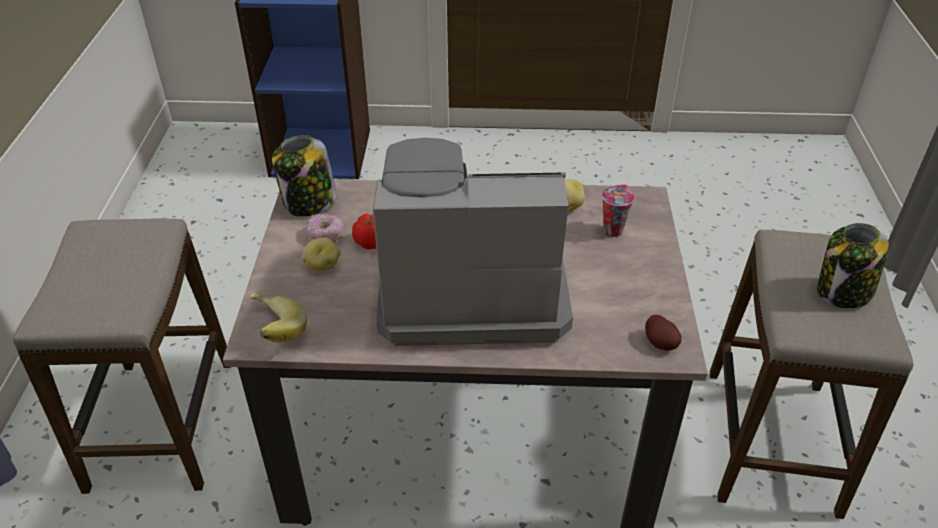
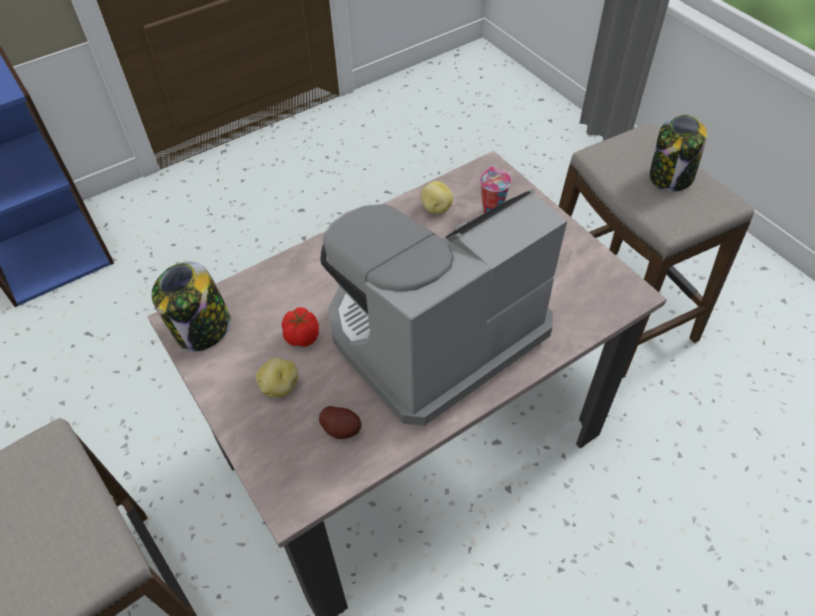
camera: 35 degrees left, 10 degrees up
(273, 333) = (300, 484): banana -> none
(325, 235) = (252, 354): donut -> none
(661, 342) = (615, 292): potato -> potato (341, 429)

